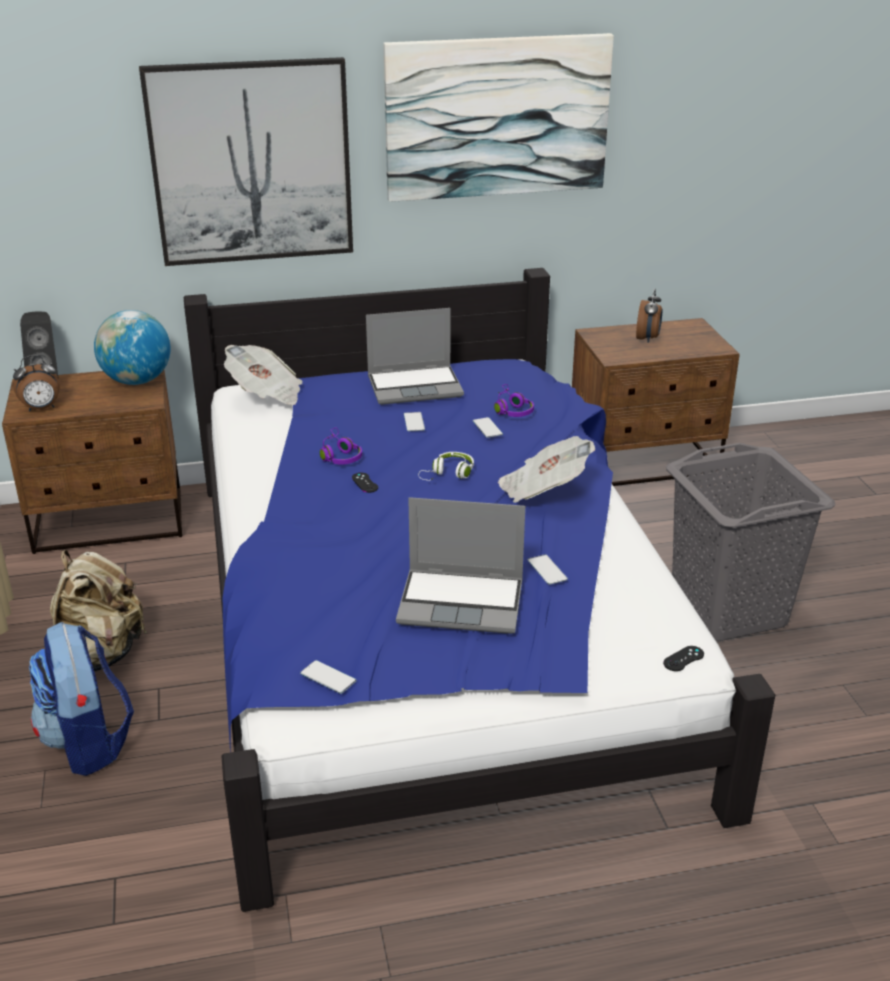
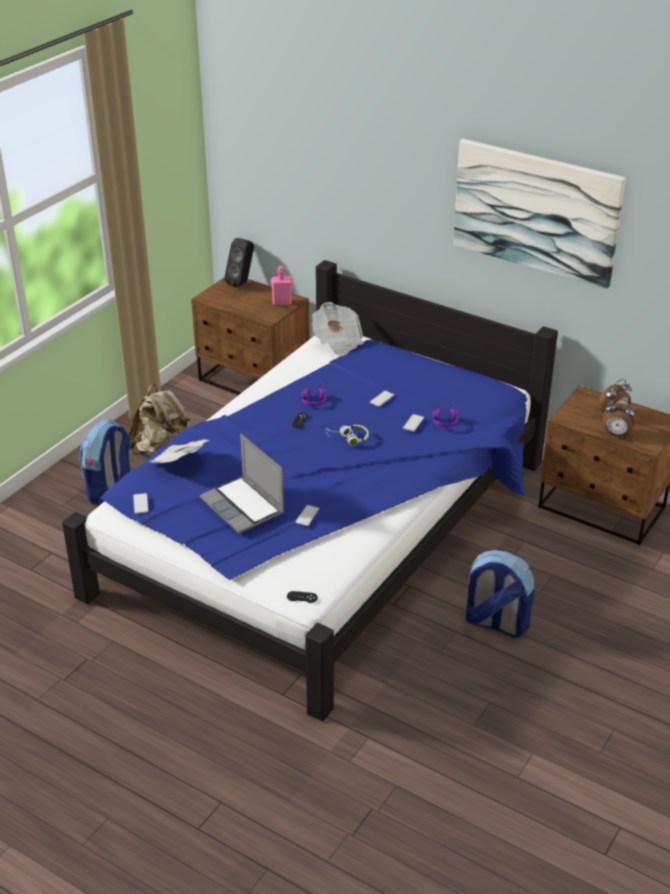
camera: 45 degrees right, 5 degrees up
(41, 408) = (218, 298): alarm clock -> alarm clock (616, 434)
(137, 381) = (282, 302): globe -> pink bottle
(251, 163) = (374, 190): picture -> none
(416, 386) = (420, 377): laptop -> none
(543, 490) = (377, 474): newspaper -> newspaper (180, 464)
(728, 610) = (495, 623): grey laundry basket -> backpack

